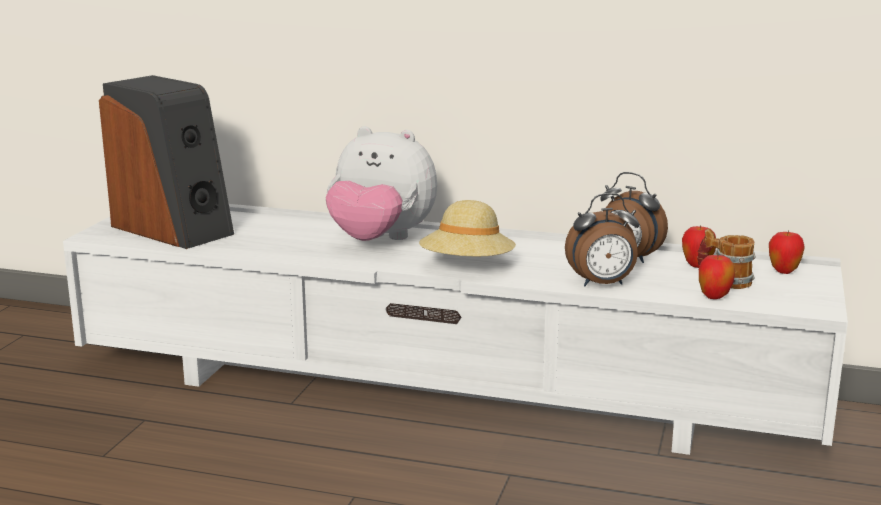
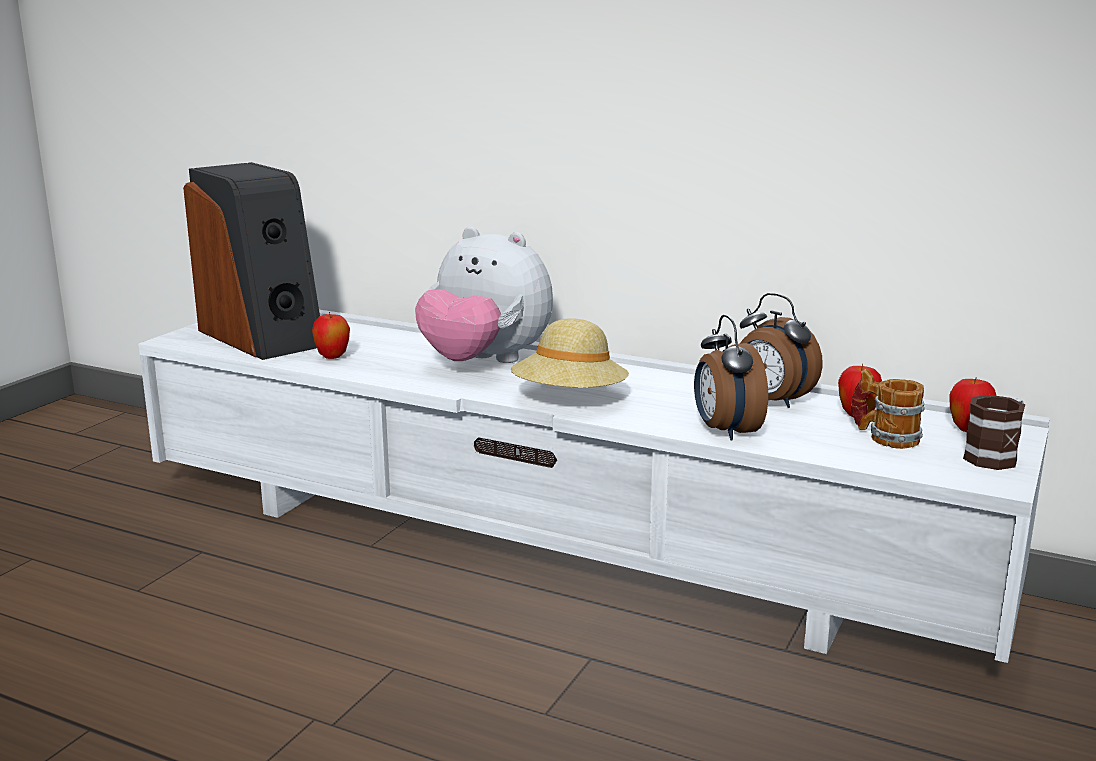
camera: 10 degrees right, 0 degrees up
(602, 284) = (725, 431): alarm clock -> alarm clock turned 75 degrees clockwise
(714, 297) = (862, 457): apple -> apple (332, 357)
(810, 290) = (996, 456): none -> mug

